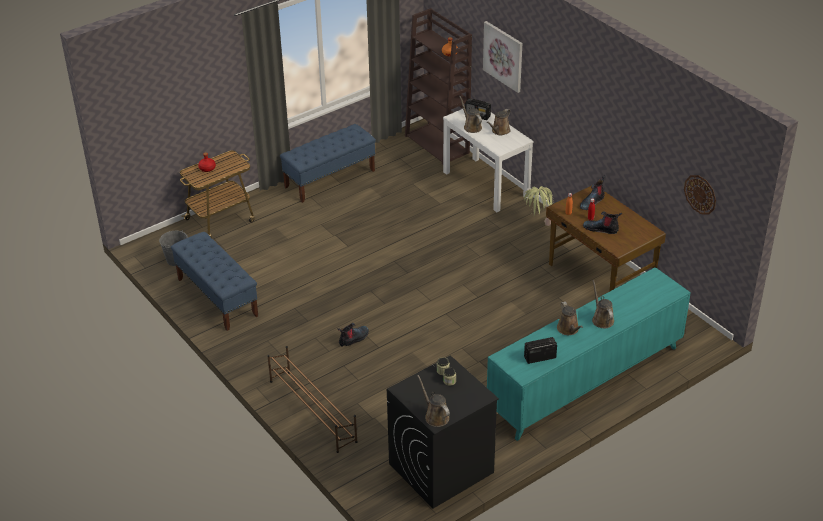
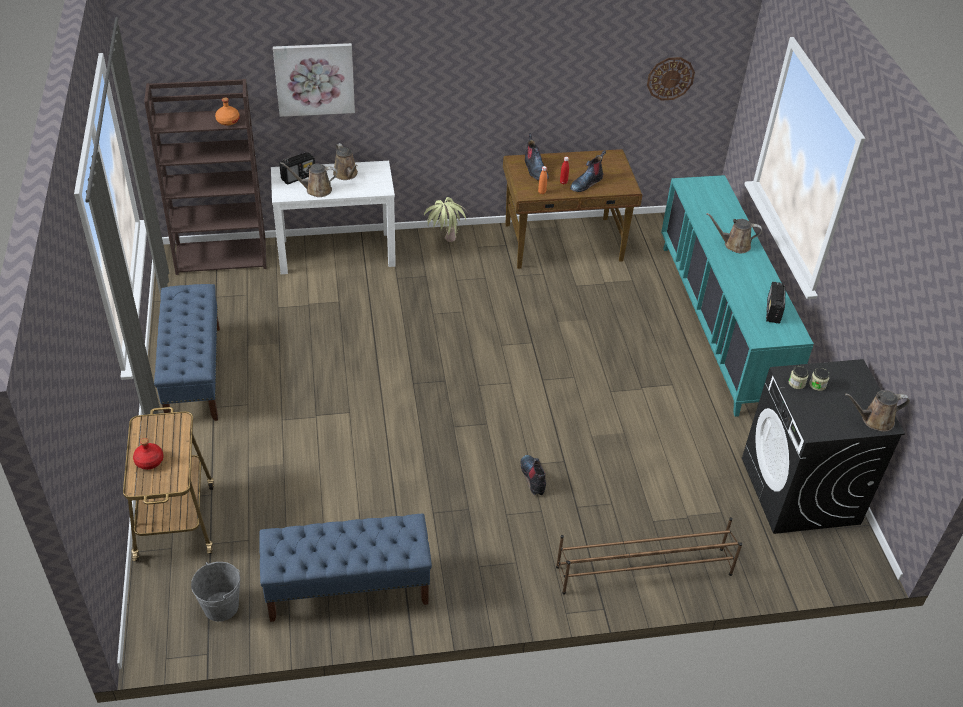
camera: 65 degrees left, 5 degrees up
(569, 329) = (738, 273): brown watering can -> none

